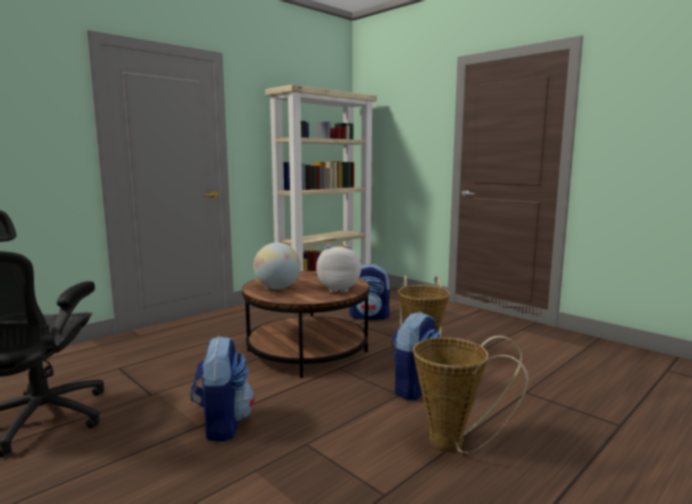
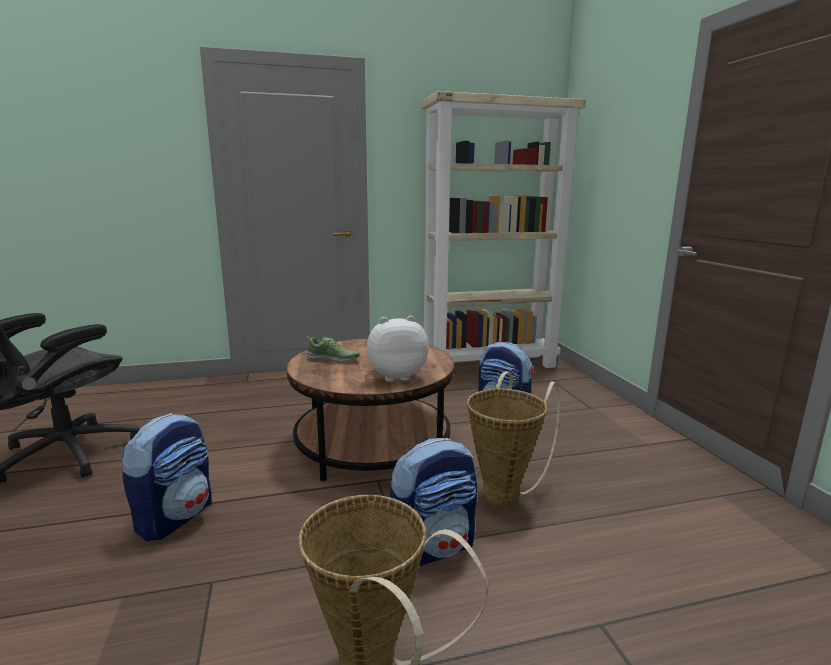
camera: 30 degrees right, 5 degrees up
(277, 288) = (333, 360): globe -> shoe
(339, 289) = (396, 376): plush toy -> plush toy turned 45 degrees counterclockwise

